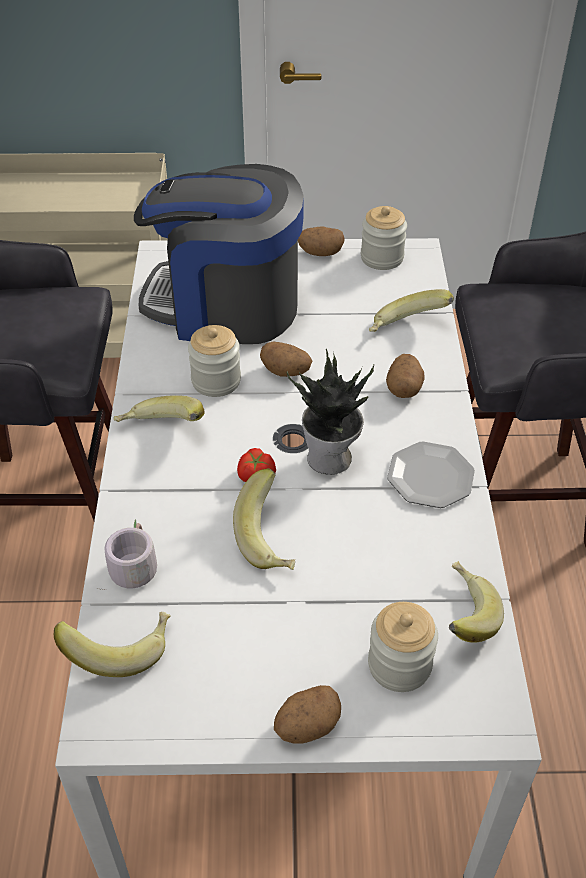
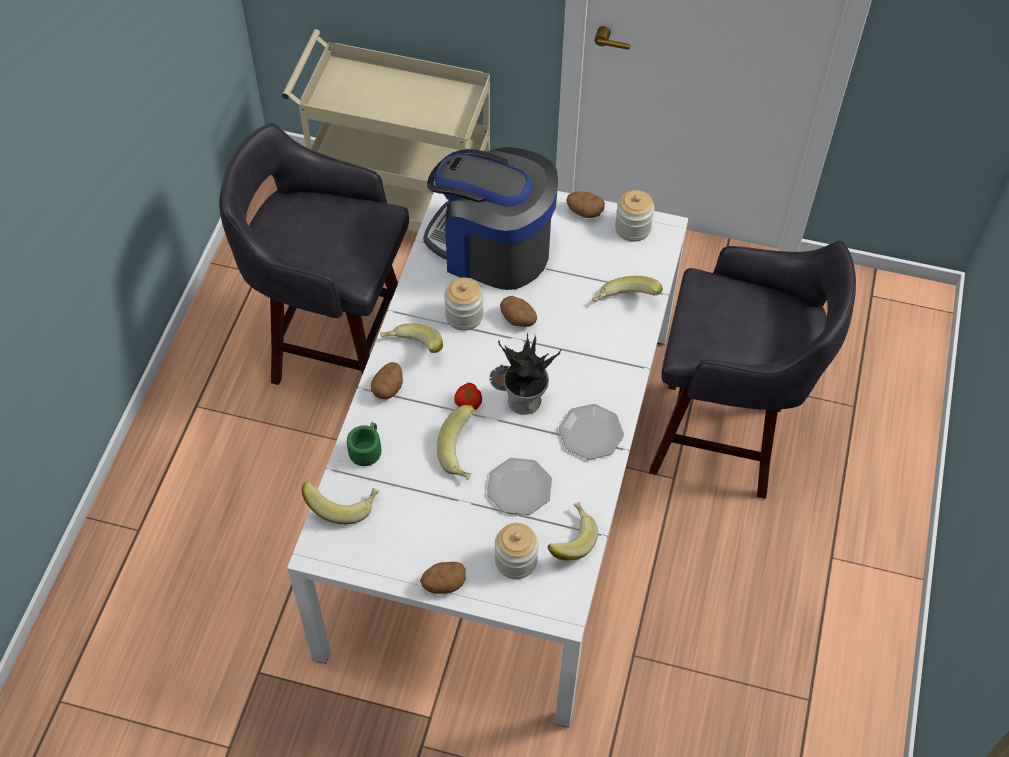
camera: 15 degrees right, 10 degrees up
(132, 565) = (365, 449): grey mug -> green mug
(365, 564) = (519, 487): none -> plate
(404, 388) = (601, 355): potato -> potato (388, 388)

